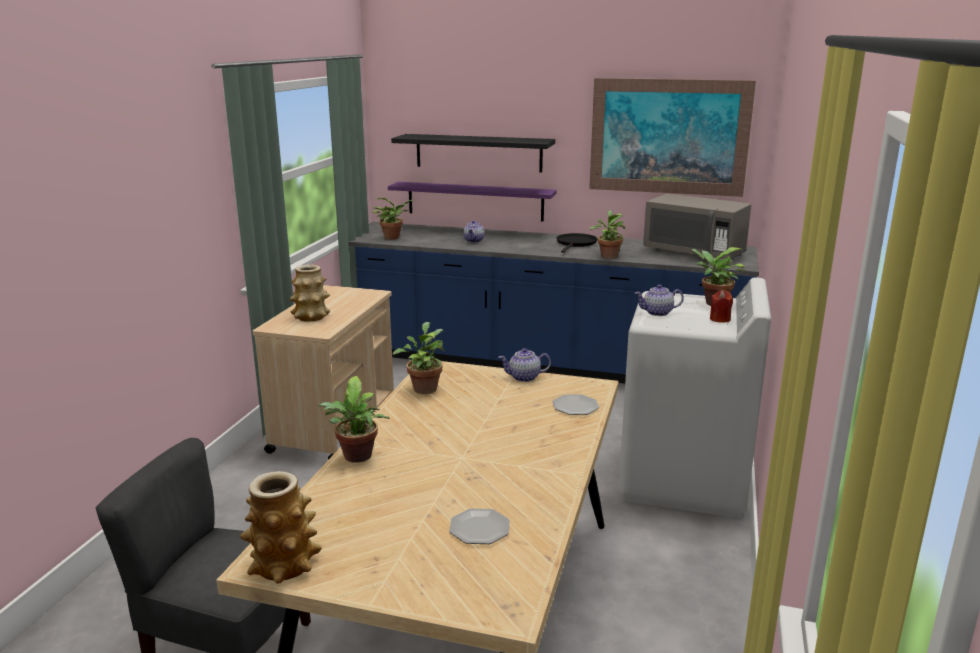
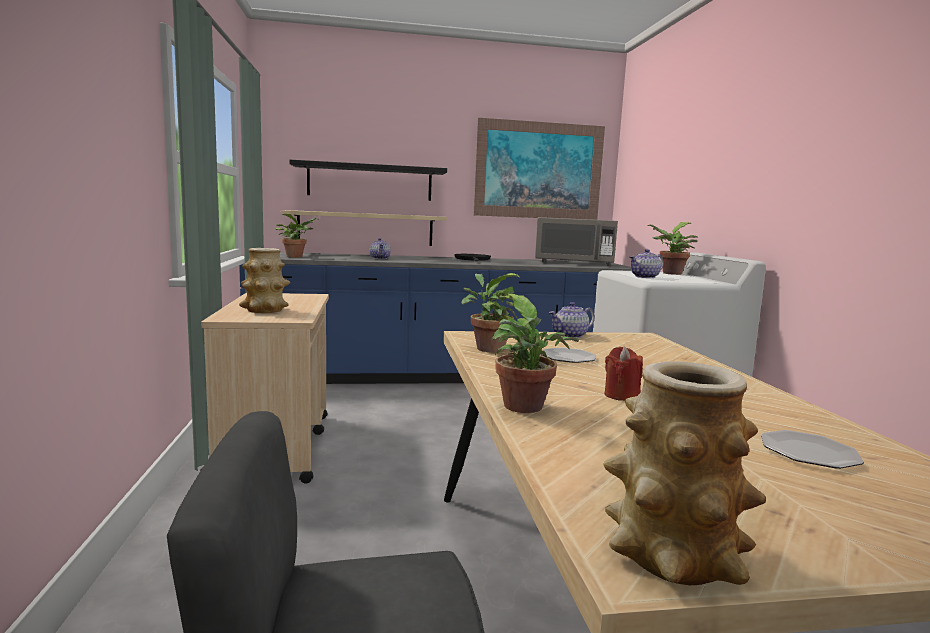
camera: 25 degrees left, 10 degrees down
(475, 201) = (366, 228): purple shelf -> beige shelf
(575, 407) = (659, 349): plate -> plate (568, 358)
(608, 256) = (513, 264): potted plant -> none
(720, 319) = (699, 278): red candle -> red candle (621, 395)

